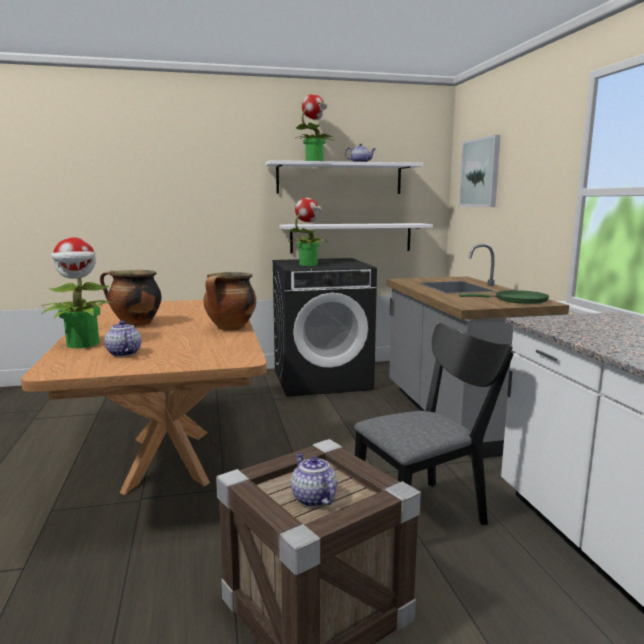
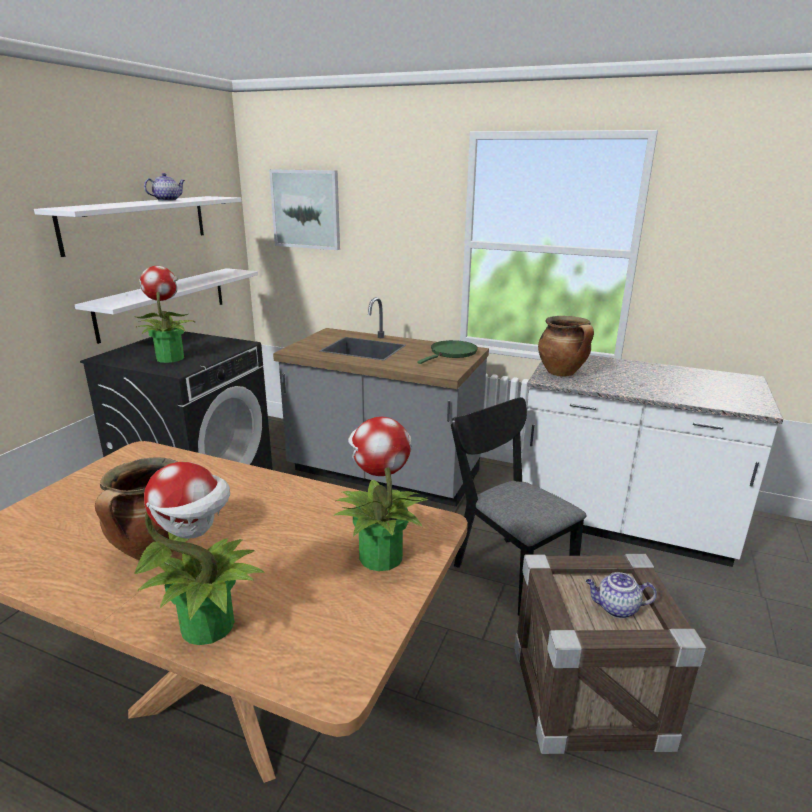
camera: 55 degrees left, 10 degrees up
(123, 353) = (311, 598): teapot -> none
(230, 328) = (294, 491): cooking pot -> cooking pot (562, 373)
(314, 162) = (117, 204): potted plant -> potted plant (380, 556)
(426, 512) = (507, 569): black chair -> black chair turned 45 degrees counterclockwise

